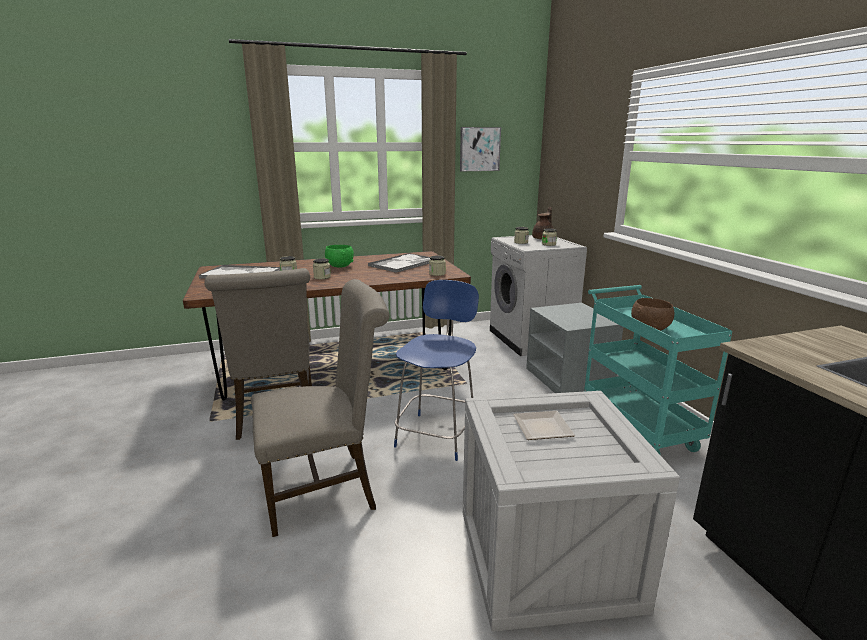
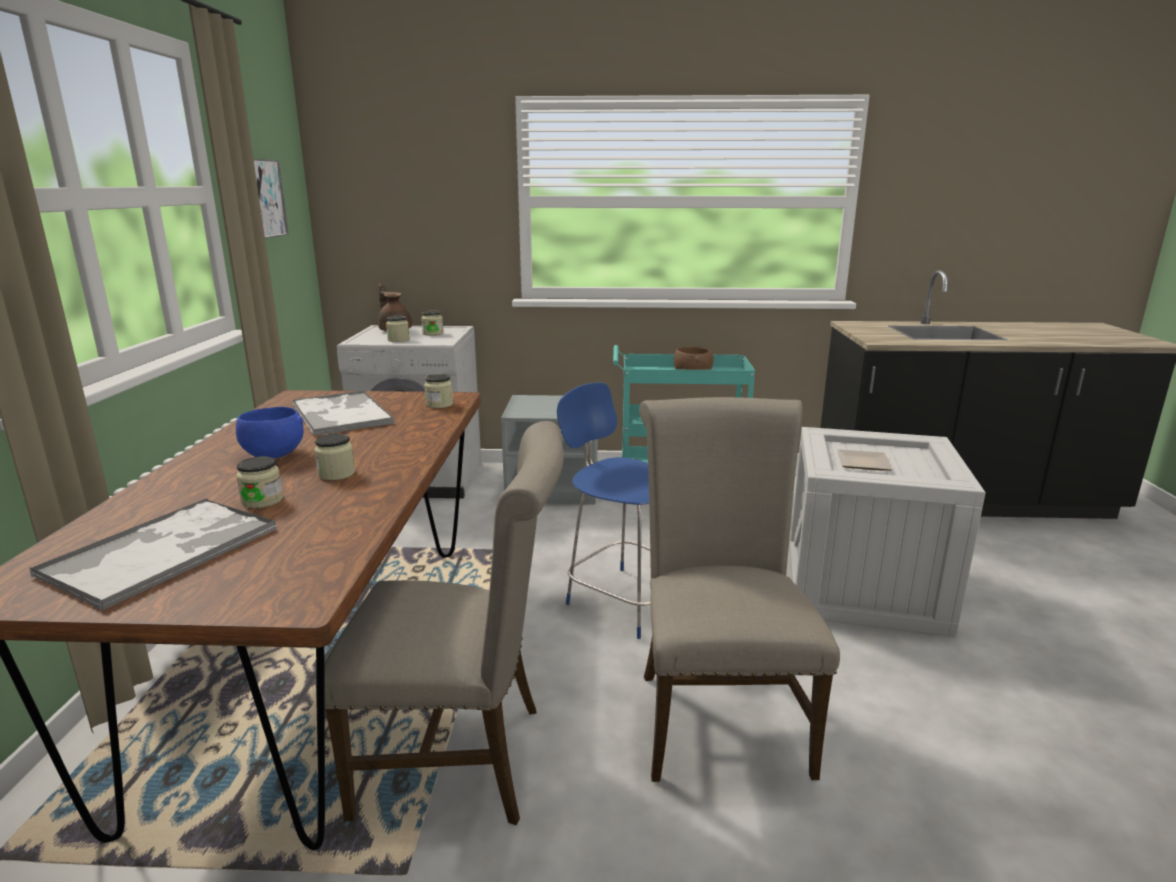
camera: 70 degrees left, 0 degrees up
(340, 266) = (273, 455): green bowl -> blue bowl

